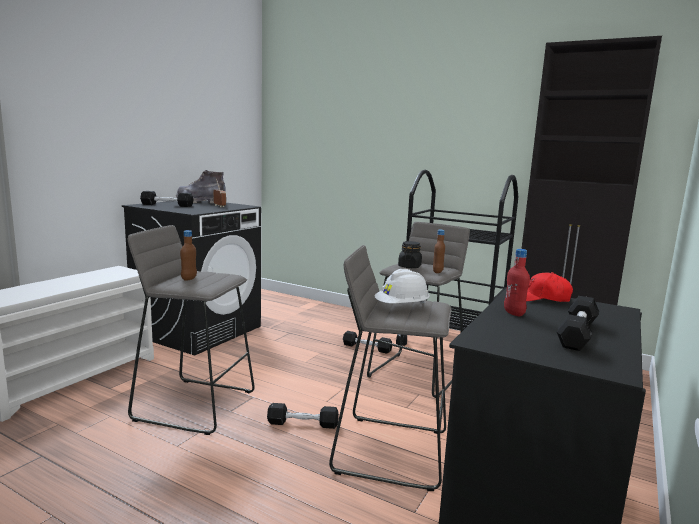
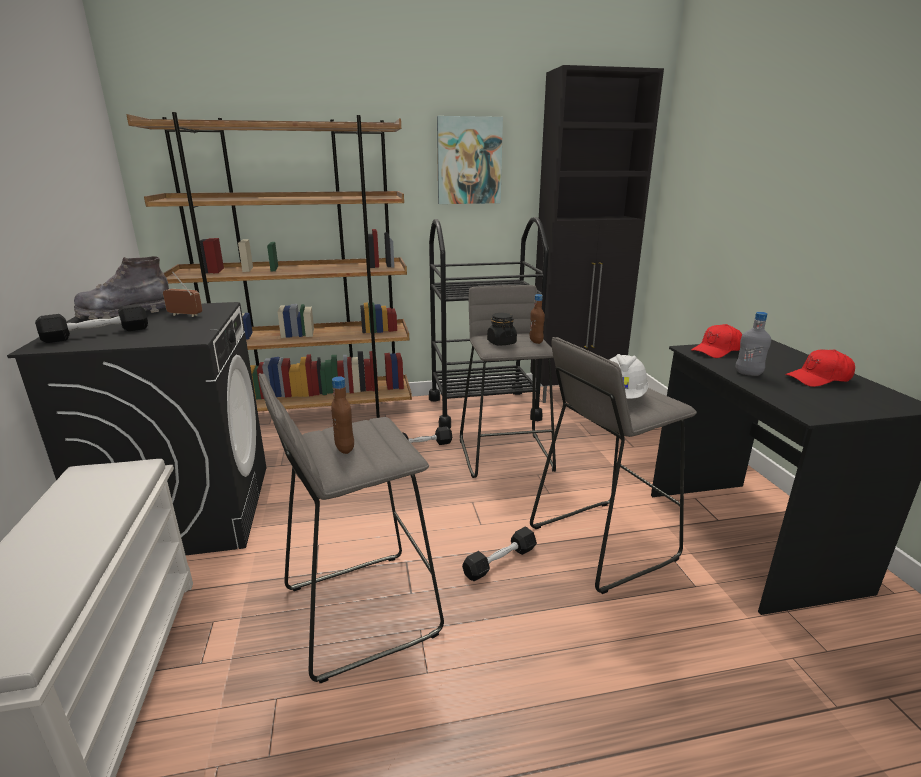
camera: 40 degrees left, 10 degrees up
(326, 310) = (309, 416): none -> brown bookcase
(477, 127) = (469, 161): none -> picture
(514, 313) = (748, 373): red bottle -> grey bottle
(577, 334) = (819, 379): black dumbbell -> red cap

